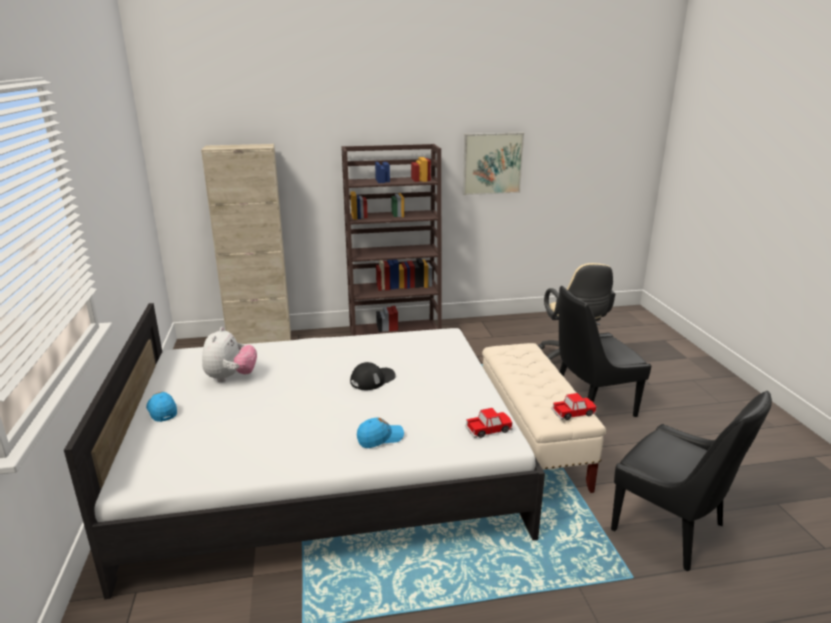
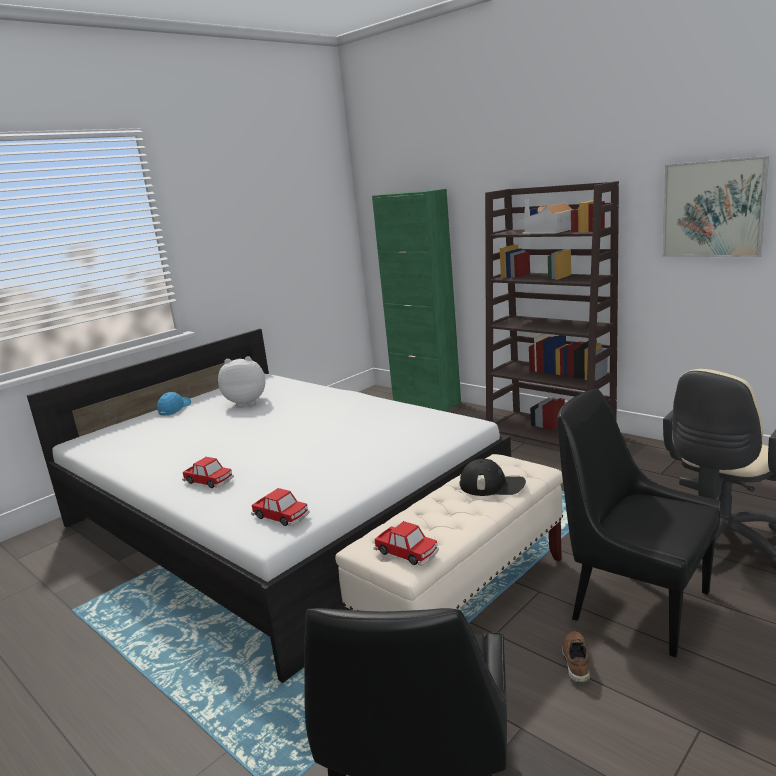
camera: 55 degrees right, 5 degrees down
(231, 377) = (247, 402): plush toy -> plush toy turned 150 degrees counterclockwise
(260, 339) = (426, 402): beige cabinet -> green cabinet
(372, 379) = (310, 437): black cap -> black cap (492, 485)
(380, 438) = (209, 481): blue cap -> toy car
(392, 181) = (547, 231): none -> toy house
(615, 440) = (575, 661): none -> brown shoe

